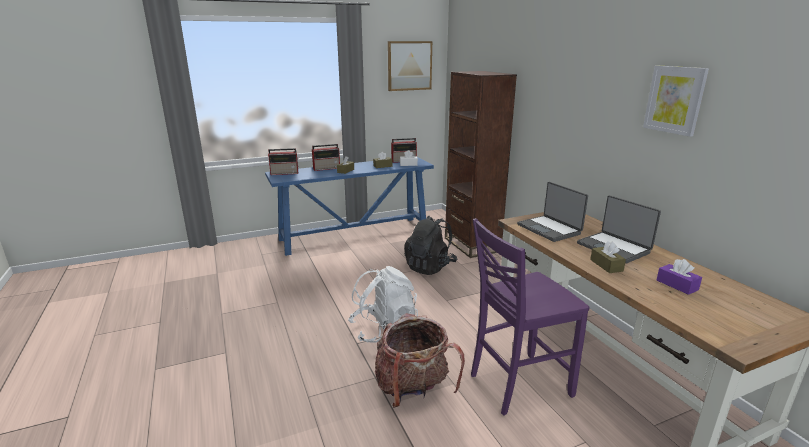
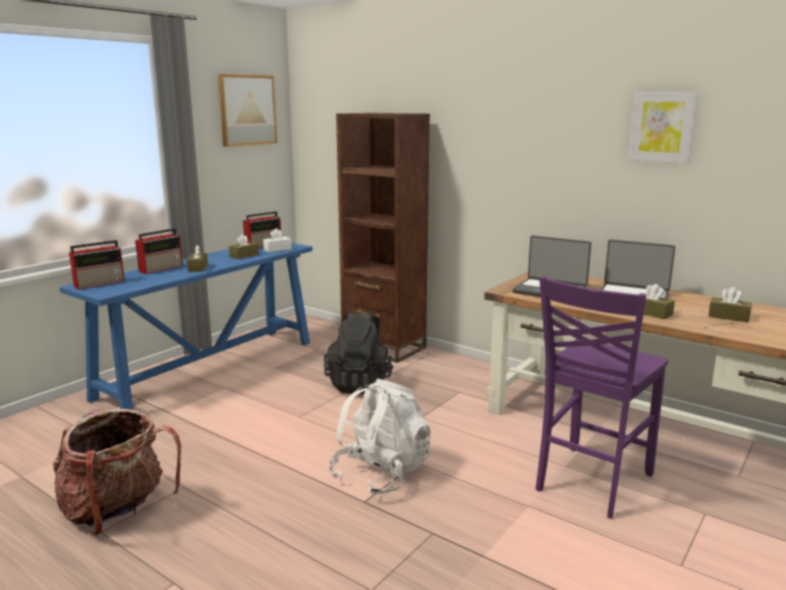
camera: 30 degrees left, 5 degrees down
(413, 389) = (492, 529): backpack -> backpack (117, 511)
(677, 285) = (728, 317): purple tissue box -> brown tissue box

